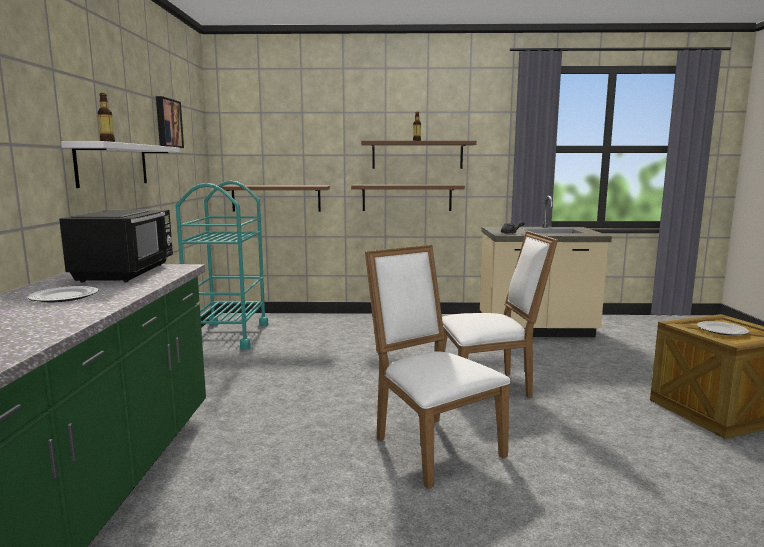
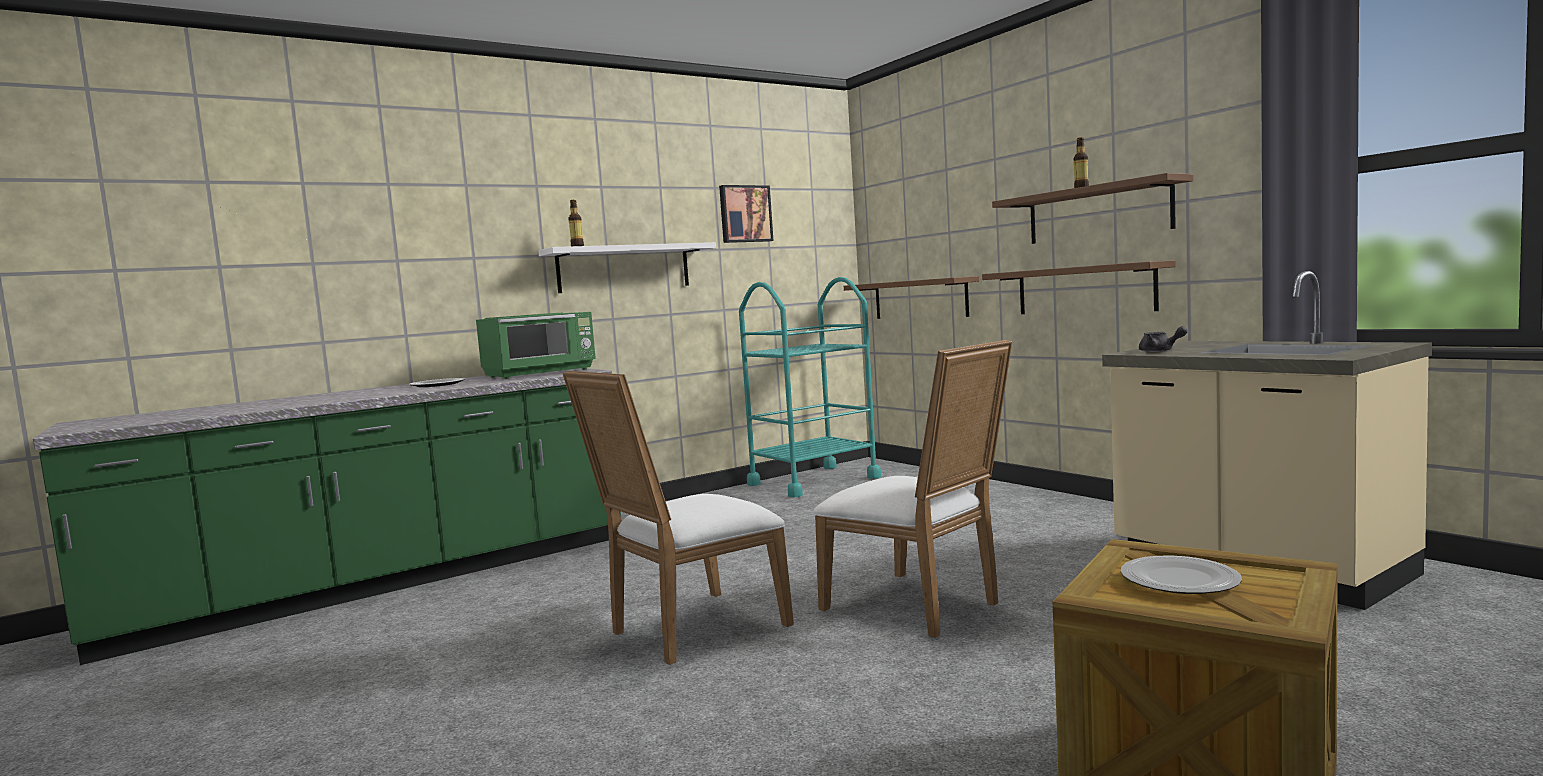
camera: 55 degrees right, 5 degrees down
(127, 272) = (541, 373): black microwave -> green microwave
(431, 445) = (690, 630): white chair -> white chair turned 150 degrees counterclockwise

